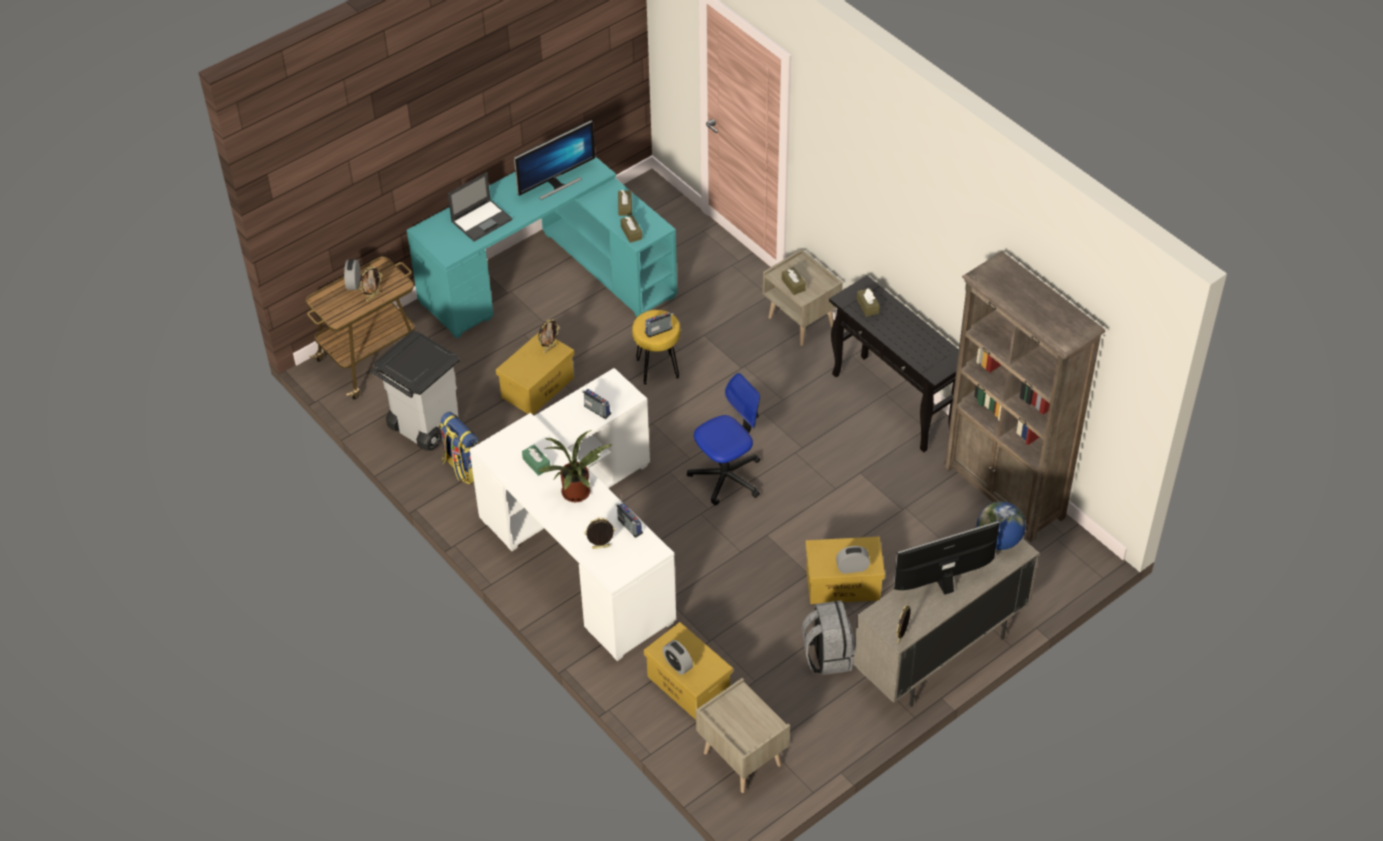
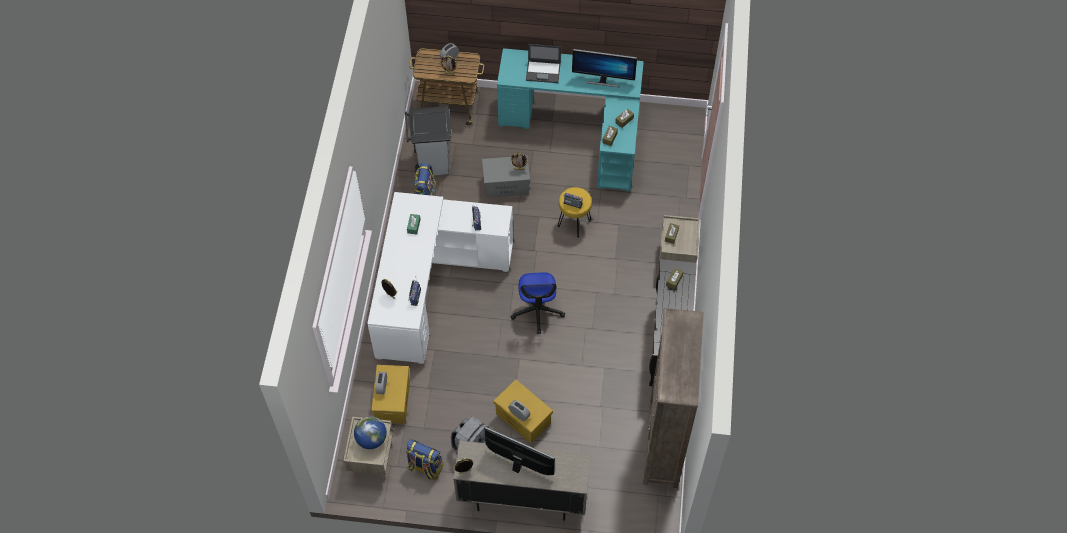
camera: 45 degrees right, 10 degrees up
(538, 387) = (506, 184): yellow storage box -> grey storage box
(576, 495) = (411, 258): potted plant -> none
(726, 476) = (537, 311): office chair -> office chair turned 75 degrees clockwise
(806, 716) = (425, 467): none -> backpack
(998, 540) = (574, 468): globe -> globe (372, 439)

